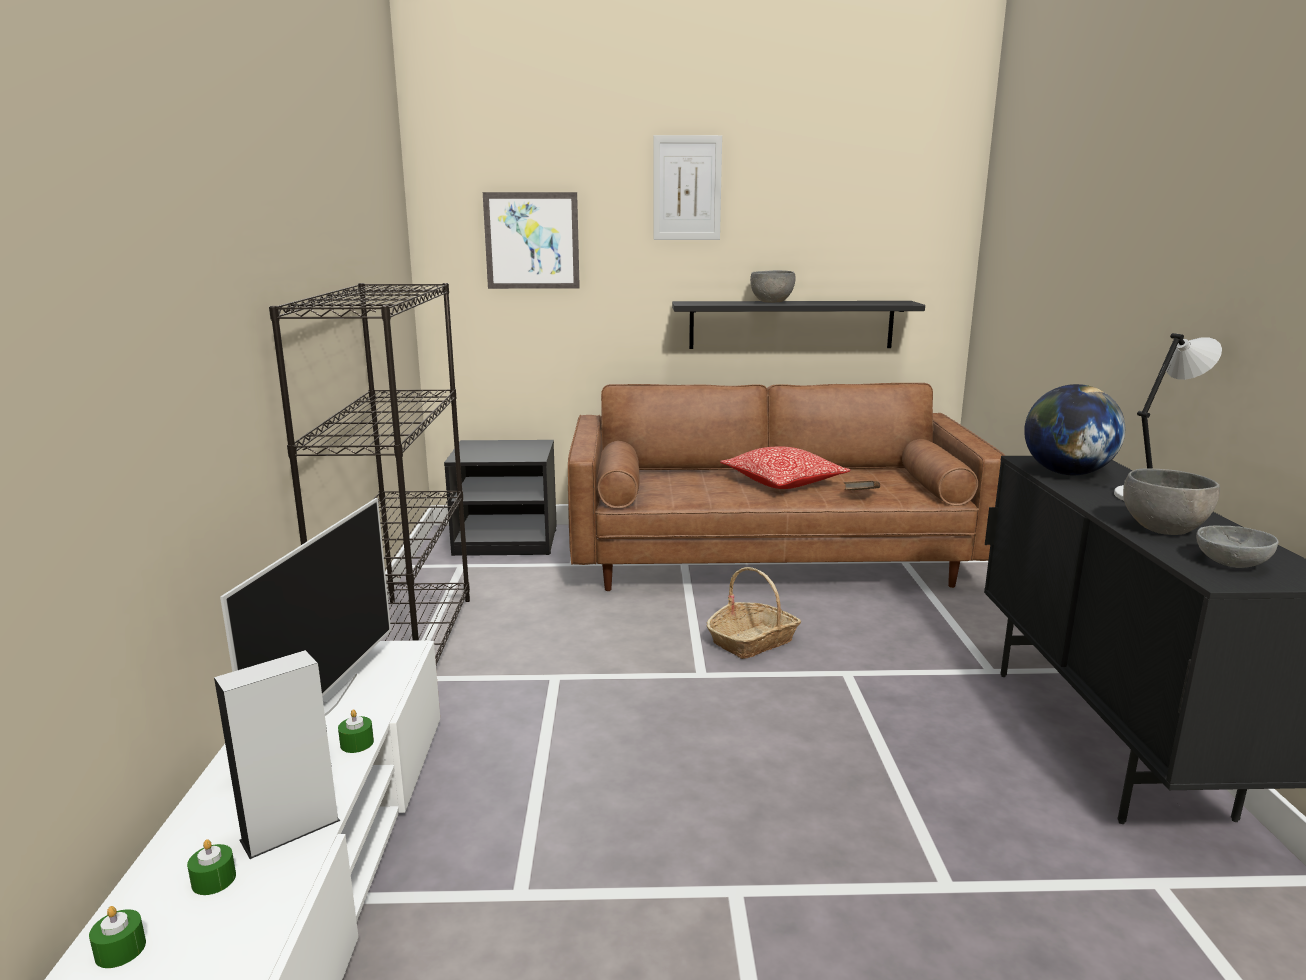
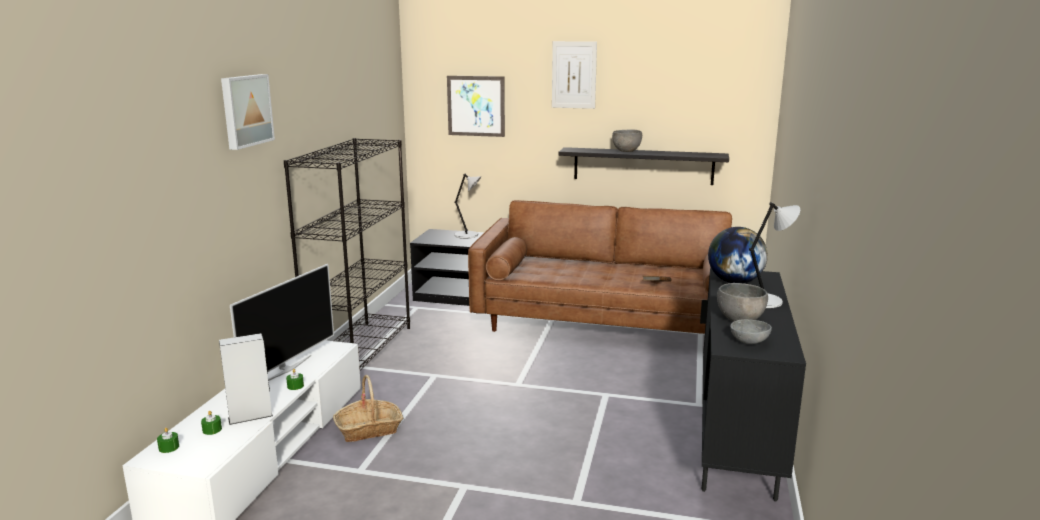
camera: 15 degrees right, 0 degrees up
(201, 193) = (245, 110): none -> picture
(529, 445) = (467, 235): none -> grey table lamp
(753, 641) = (562, 370): basket -> basket (369, 429)
(783, 482) = (614, 272): pillow -> none

